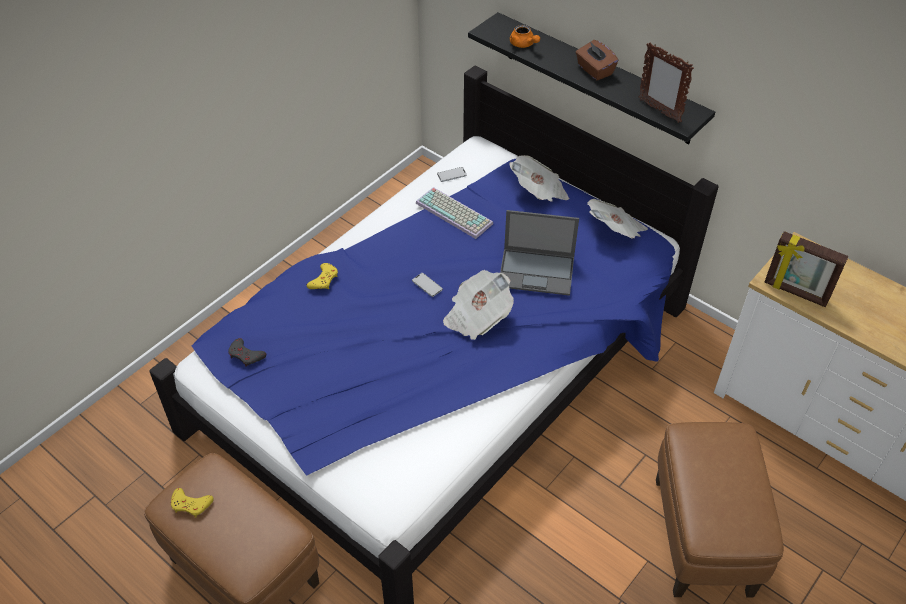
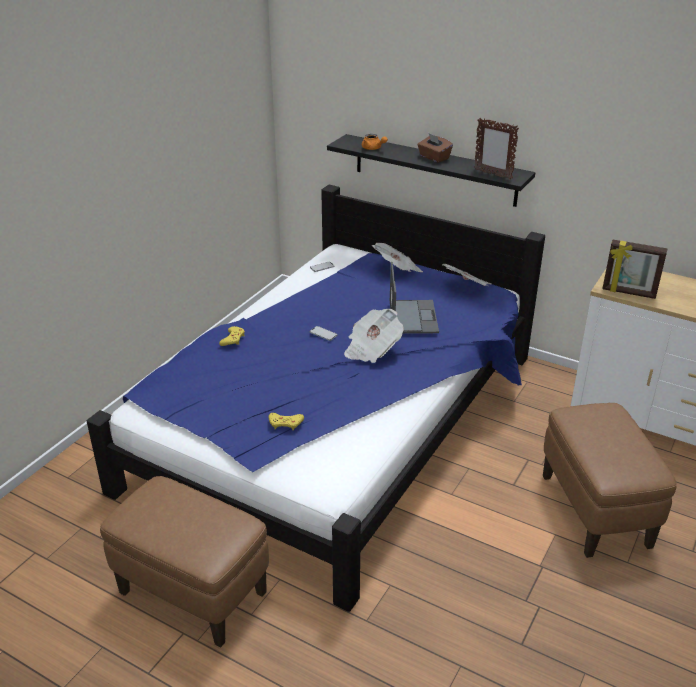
camera: 10 degrees left, 15 degrees down
(191, 504) = (146, 513): yellow game controller -> yellow game controller (285, 423)
(246, 355) = (176, 395): grey game controller -> none
(455, 213) = (333, 288): keyboard -> none
(537, 271) = (412, 316): laptop -> laptop turned 90 degrees counterclockwise

